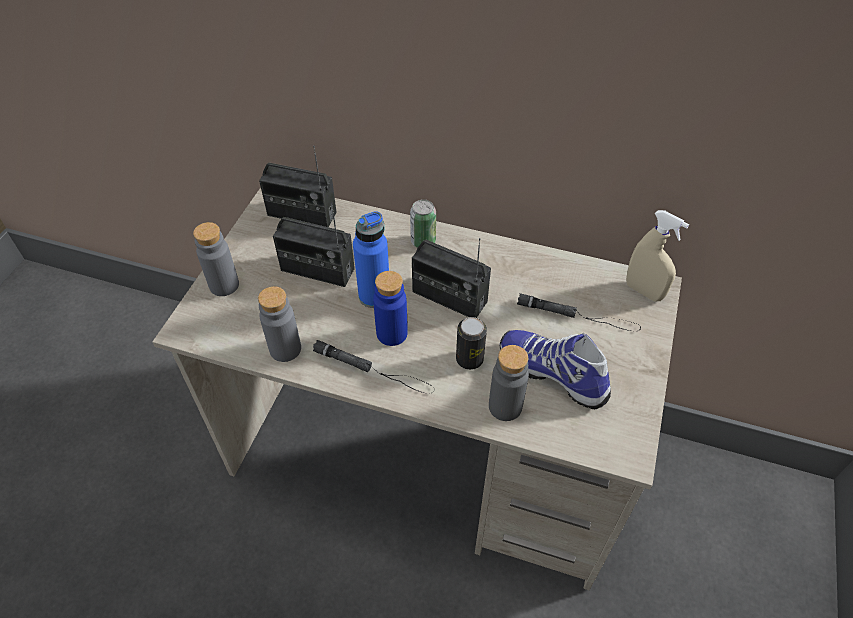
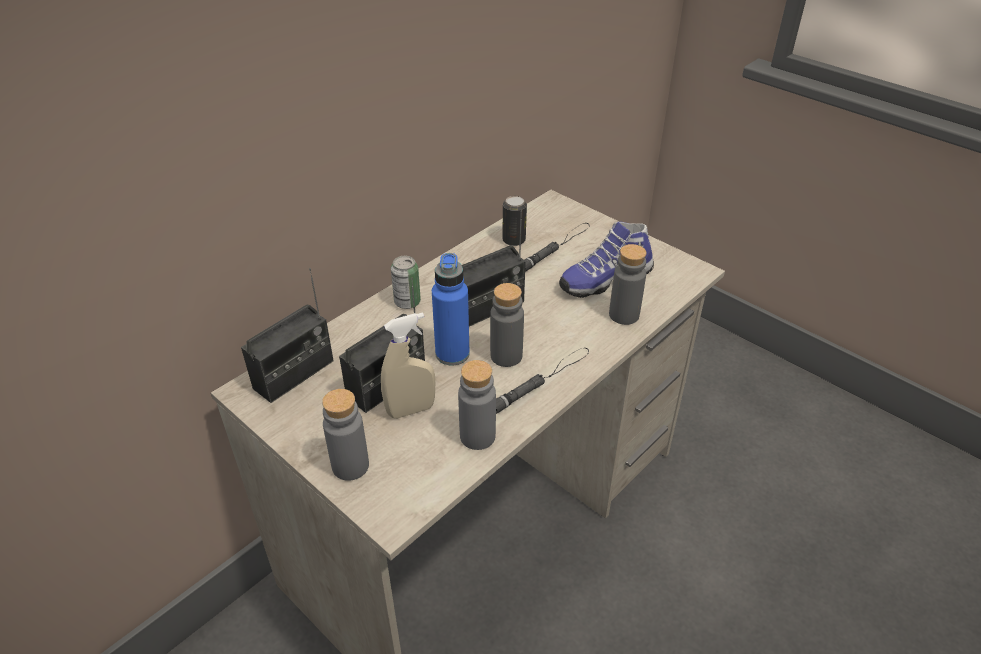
camera: 65 degrees left, 10 degrees down
(392, 333) = (506, 356): blue bottle -> grey bottle
(469, 359) = (564, 318): can -> can (513, 240)
(644, 291) = (552, 209): beige spray bottle -> beige spray bottle (411, 410)

